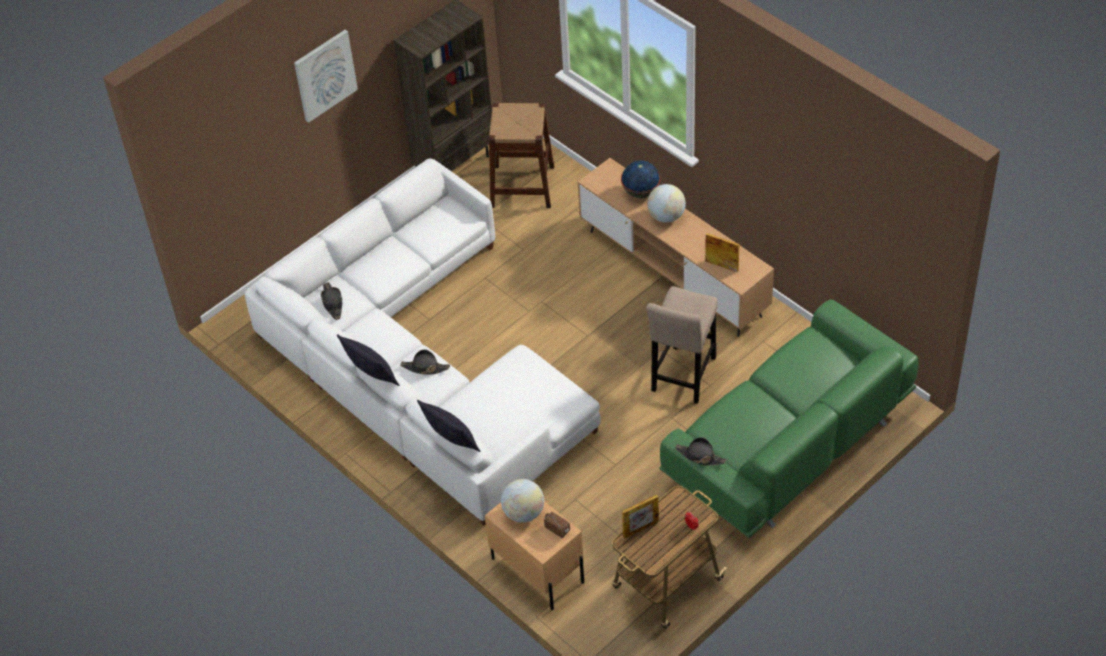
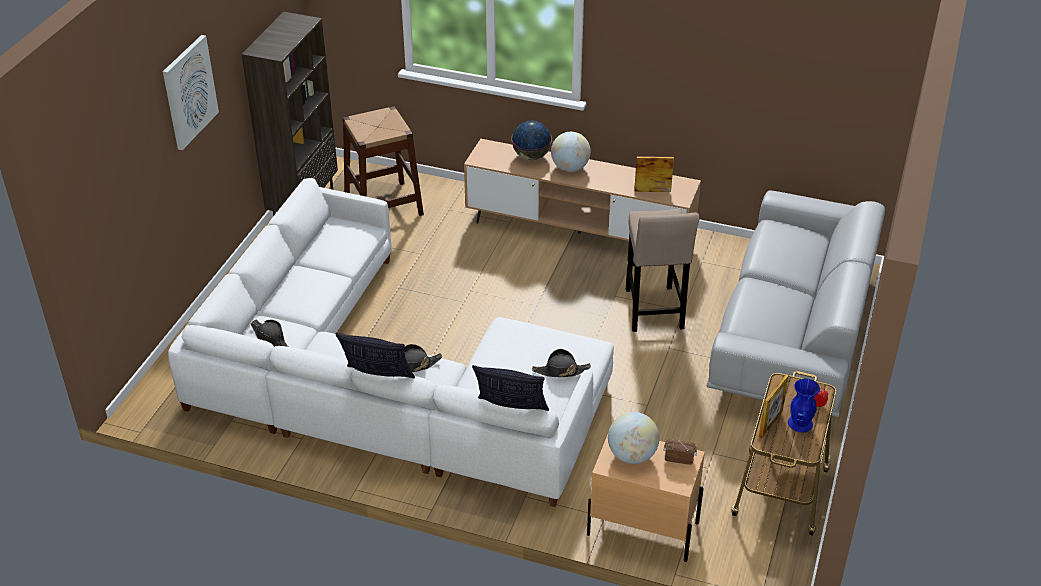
camera: 30 degrees left, 10 degrees down
(665, 537) = (800, 423): none -> blue vase
(700, 456) = (762, 348): black hat -> black hat (561, 371)
(787, 445) = (792, 336): green sofa -> grey sofa

